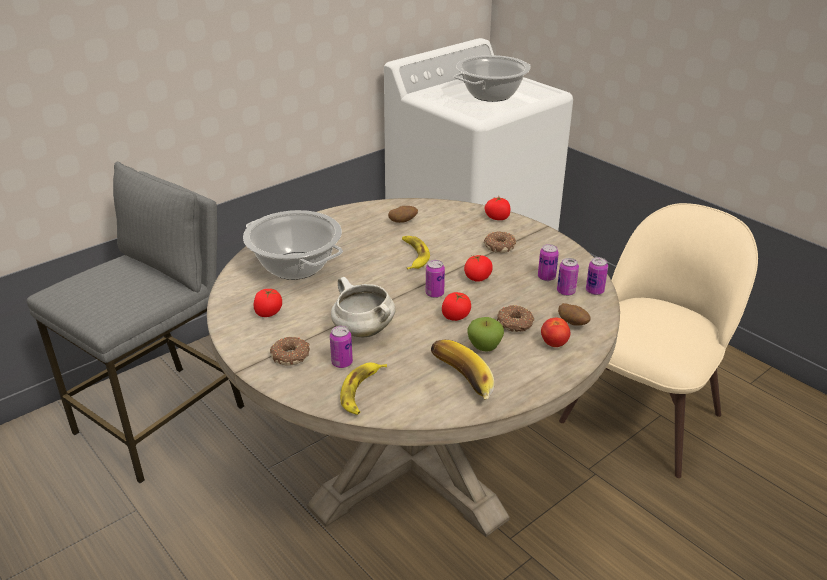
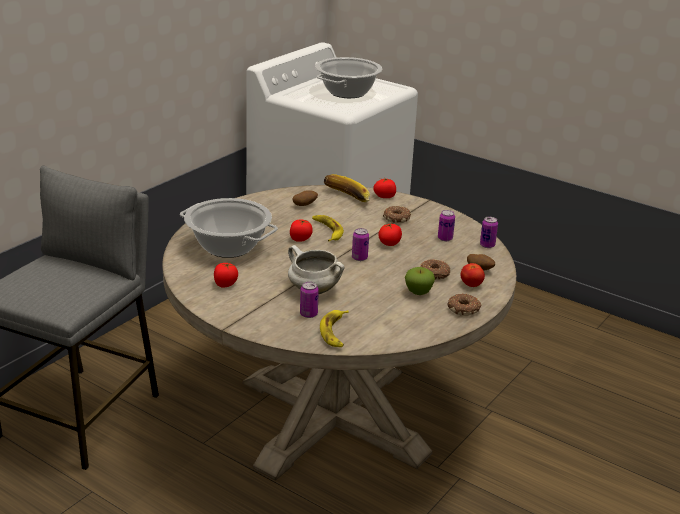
camera: 15 degrees left, 5 degrees down
(291, 356) = (263, 313): donut -> donut (464, 309)
(456, 316) = (385, 273): tomato -> tomato (300, 239)
(459, 382) = (409, 318): banana -> banana (346, 198)
(566, 291) = (465, 247): can -> none
(643, 413) = (517, 361): beige chair -> none

